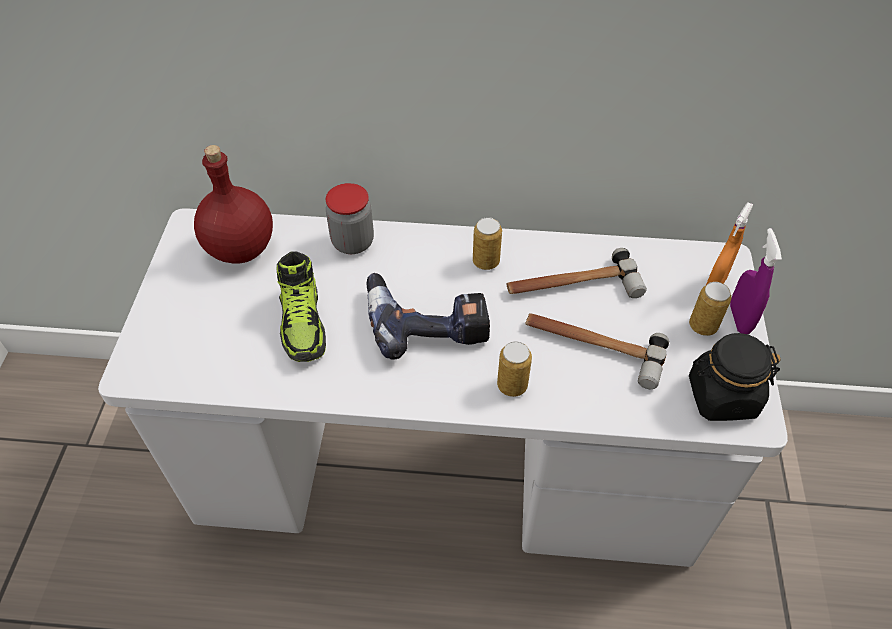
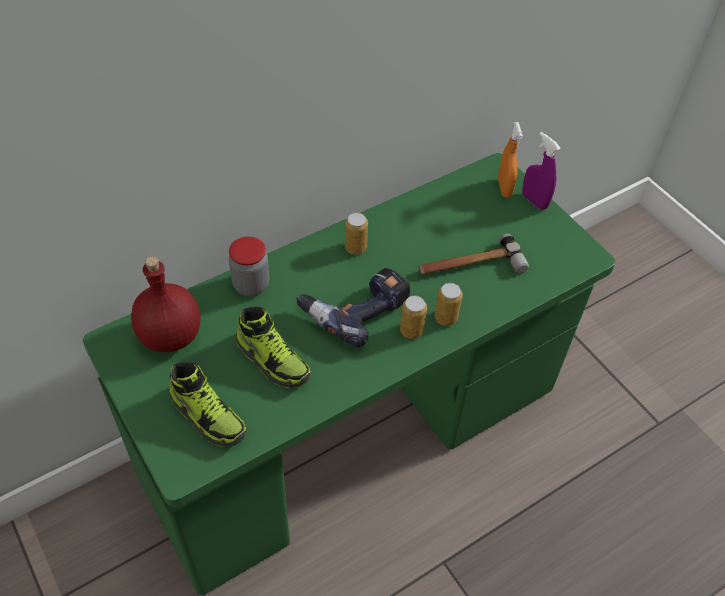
camera: 40 degrees left, 0 degrees up
(200, 339) = (208, 416): none -> shoe
(446, 471) = (354, 432): white desk -> green desk
(572, 286) = (424, 234): hammer -> none
(703, 326) = (518, 217): can -> can (411, 331)
(722, 396) = (563, 253): black jar -> none

